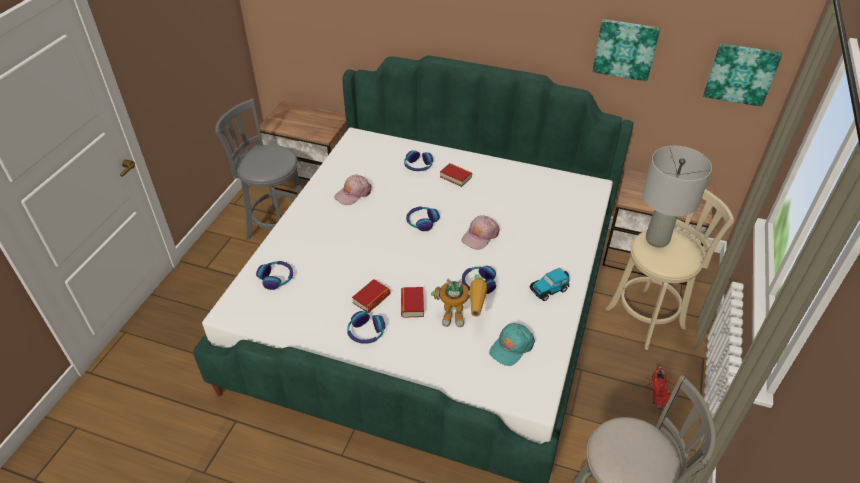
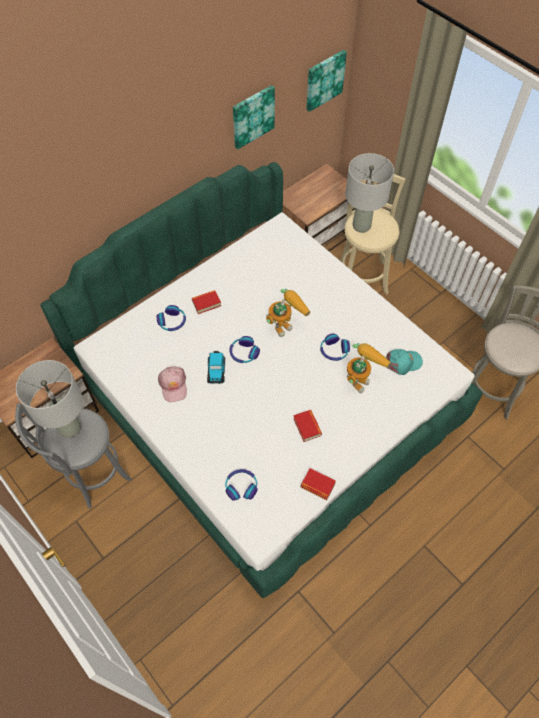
camera: 60 degrees left, 15 degrees up
(270, 154) = (70, 428): none -> grey table lamp
(366, 332) = (339, 446): headphones -> none
(412, 304) = (329, 403): book -> book (317, 485)
(480, 236) = (286, 323): pink cap -> toy robot
(511, 347) = (403, 362): turquoise cap -> turquoise cap turned 90 degrees counterclockwise
(549, 289) = (365, 312): toy car -> toy car (216, 371)
(658, 393) = (423, 309): red shoe -> none

